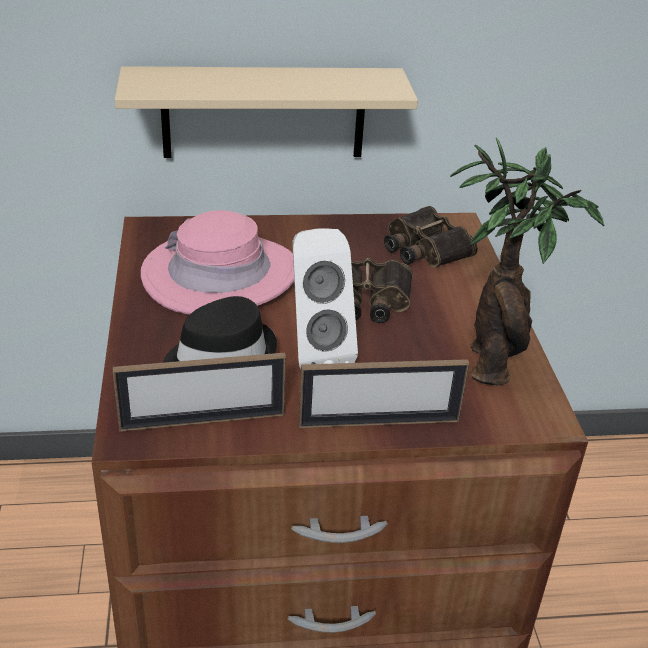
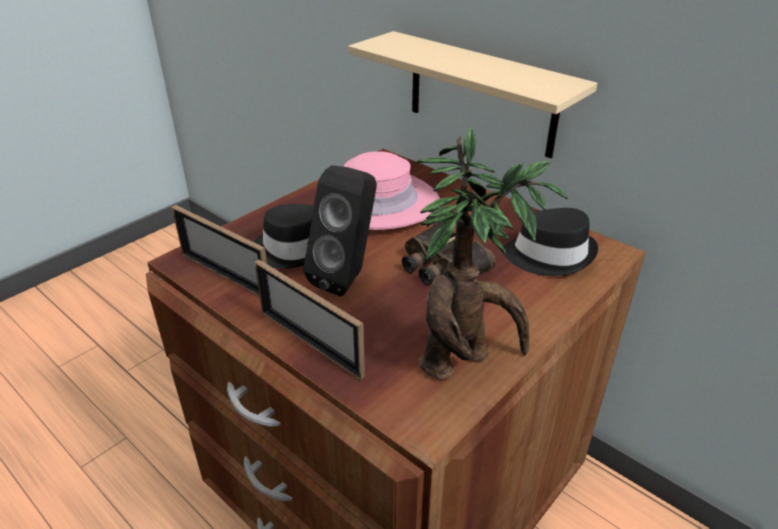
camera: 50 degrees right, 0 degrees up
(314, 354) = (348, 277): white speaker -> black speaker
(423, 248) = (549, 254): binoculars -> black hat

